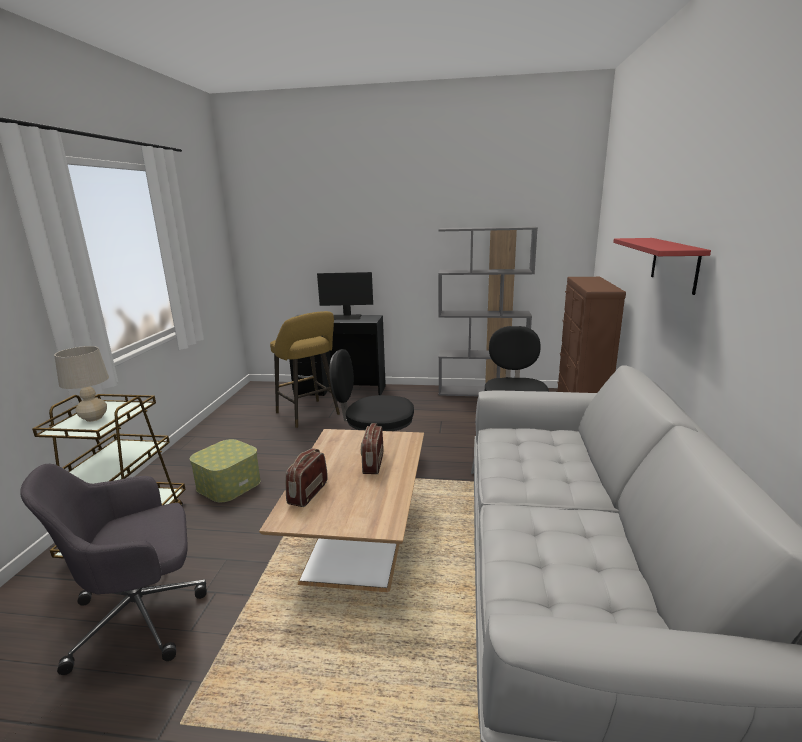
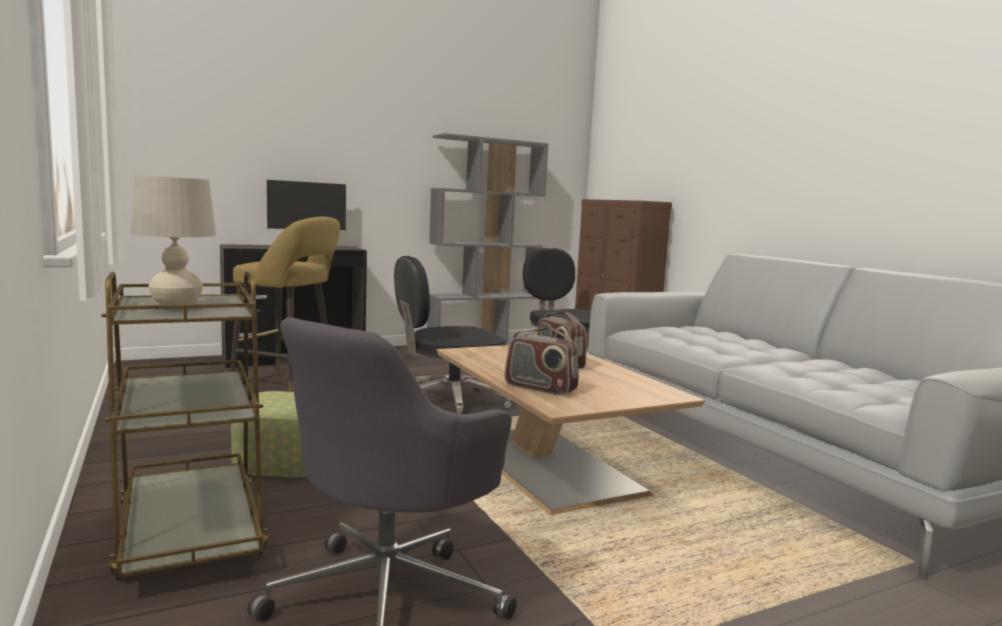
camera: 35 degrees left, 10 degrees down
(308, 493) = (540, 388): radio -> radio turned 45 degrees counterclockwise
(674, 264) = (756, 157): red shelf -> none

